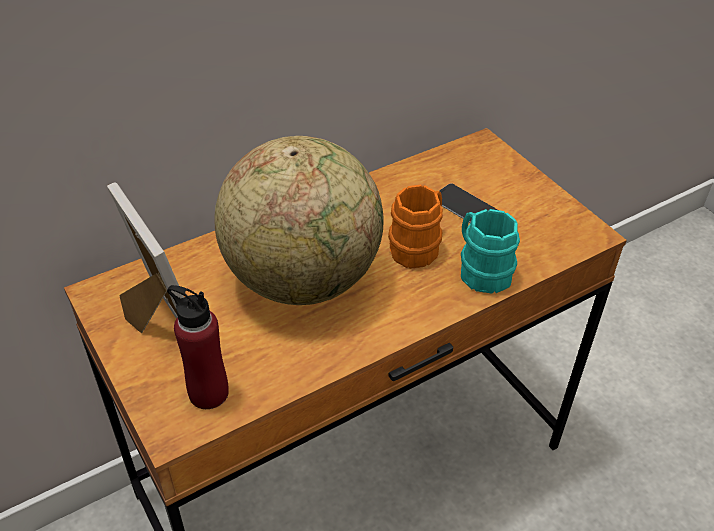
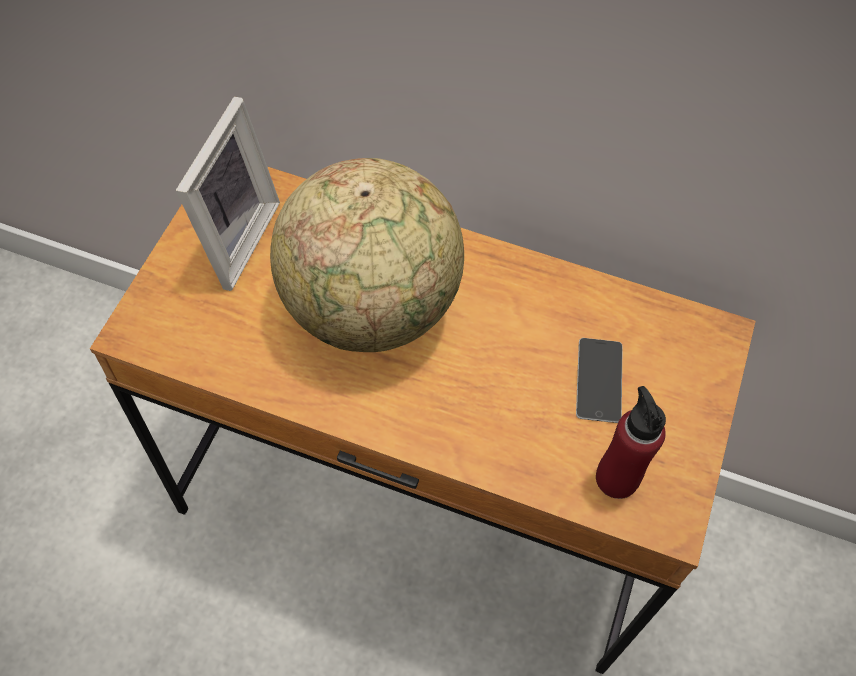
camera: 50 degrees right, 15 degrees up
(208, 393) = (186, 330): red bottle -> red bottle (616, 478)
(418, 246) = (498, 372): orange mug -> none
(480, 270) = (514, 448): turquoise mug -> none

